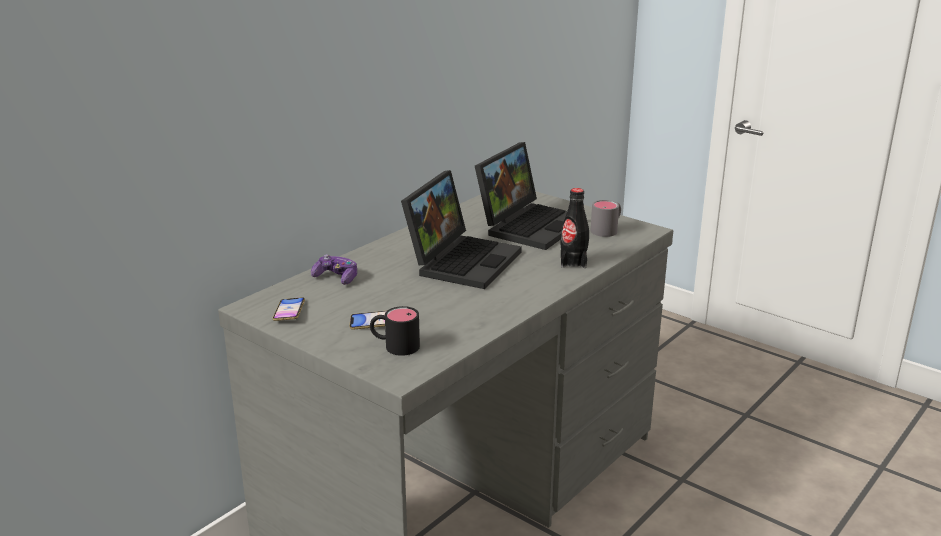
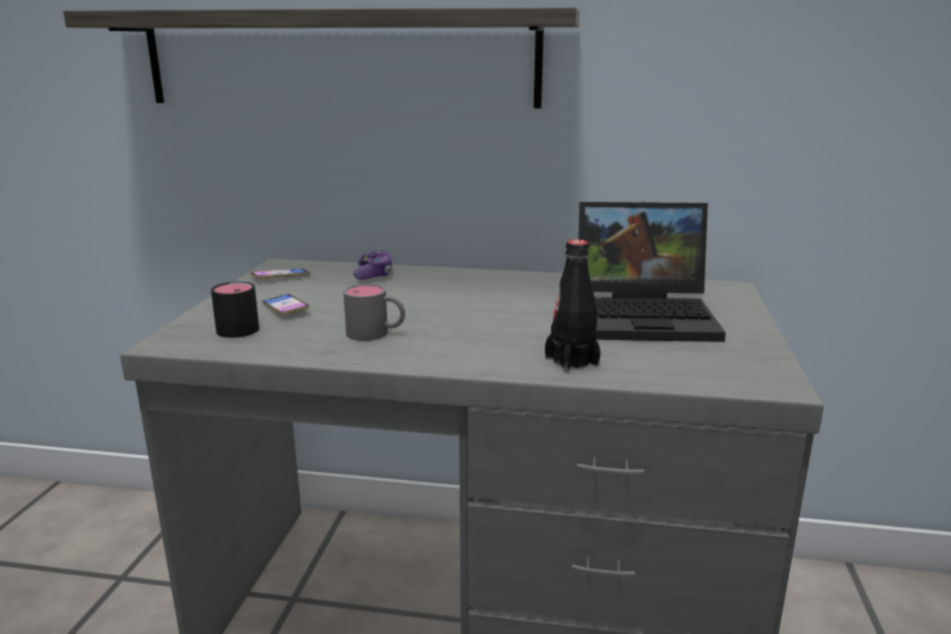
camera: 60 degrees right, 5 degrees down
(258, 101) = (338, 59): none -> shelf
(462, 260) = (486, 308): laptop -> none
(607, 229) = (722, 360): grey mug -> grey mug (376, 333)

